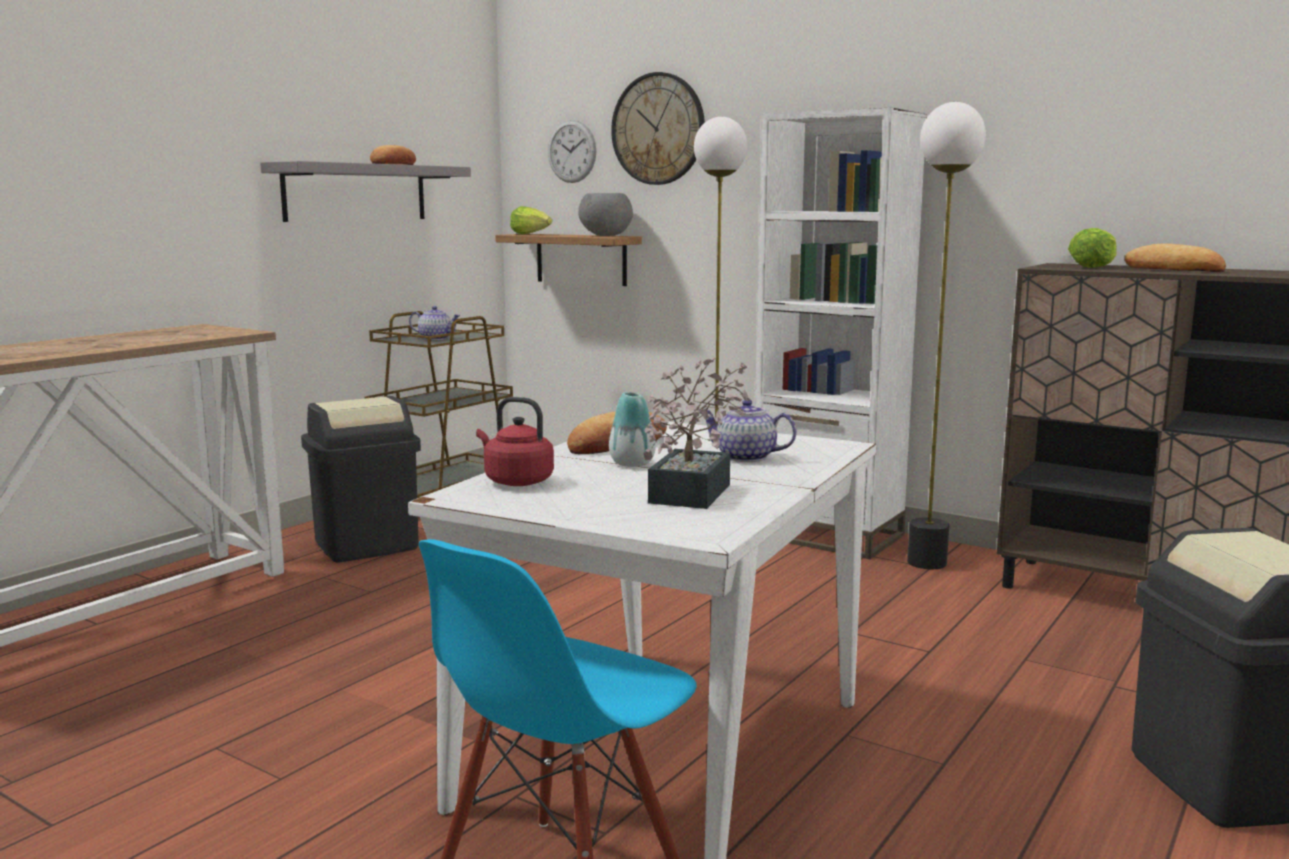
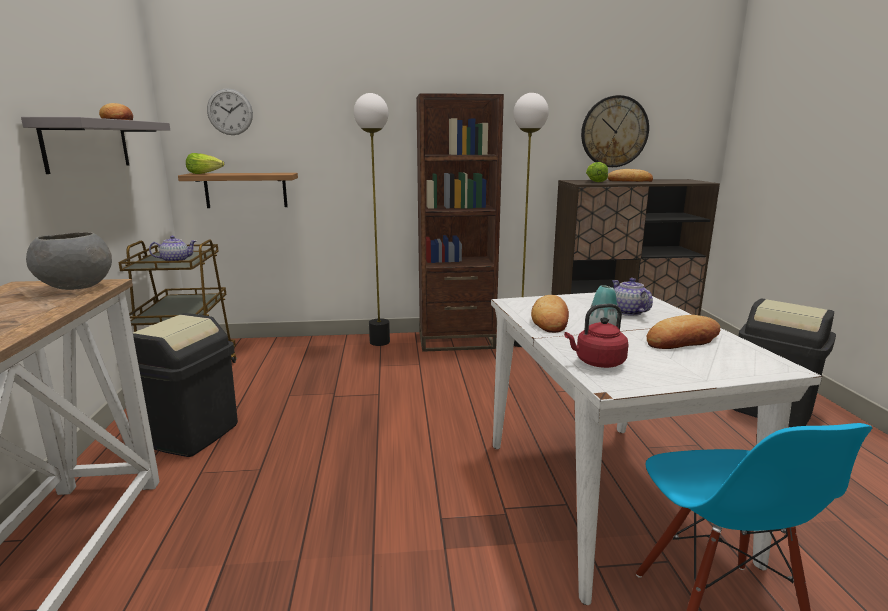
camera: 40 degrees left, 5 degrees up
(605, 236) = (276, 173): grey bowl -> grey bowl (76, 288)
(658, 129) = (305, 98): wall clock -> wall clock (614, 132)
(695, 490) = (682, 340): potted plant -> bread
(745, 457) = (628, 312): teapot -> teapot turned 90 degrees clockwise
(827, 535) = (456, 341): white bookcase -> brown bookcase

